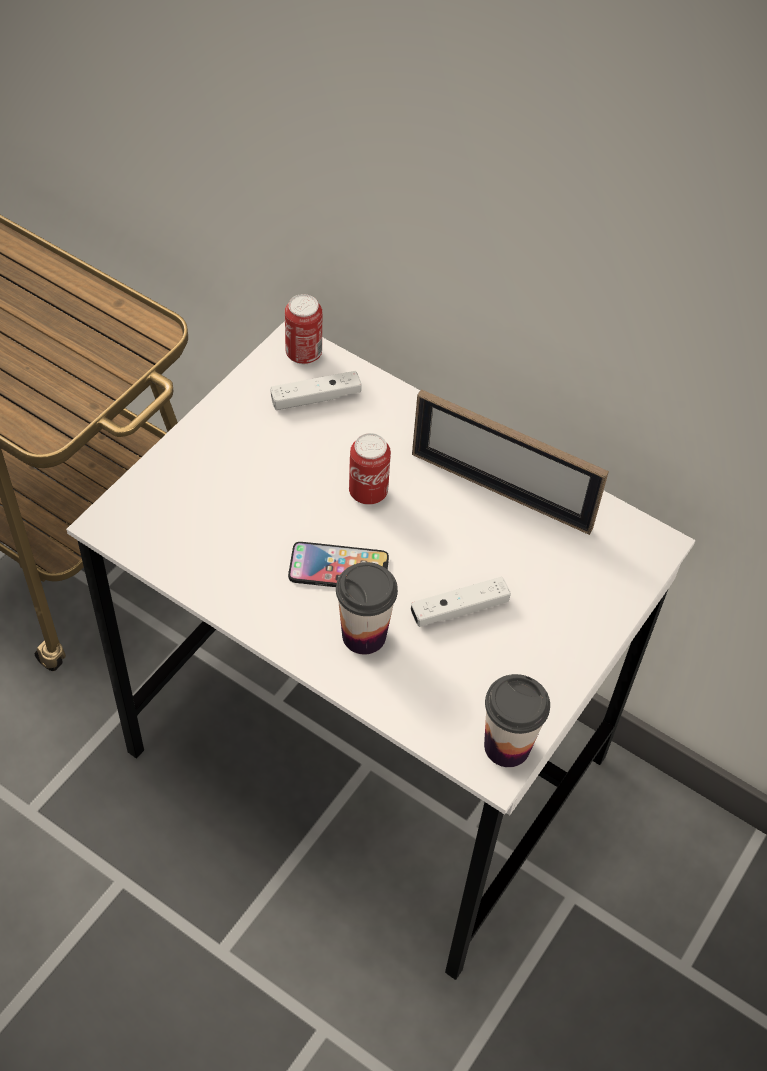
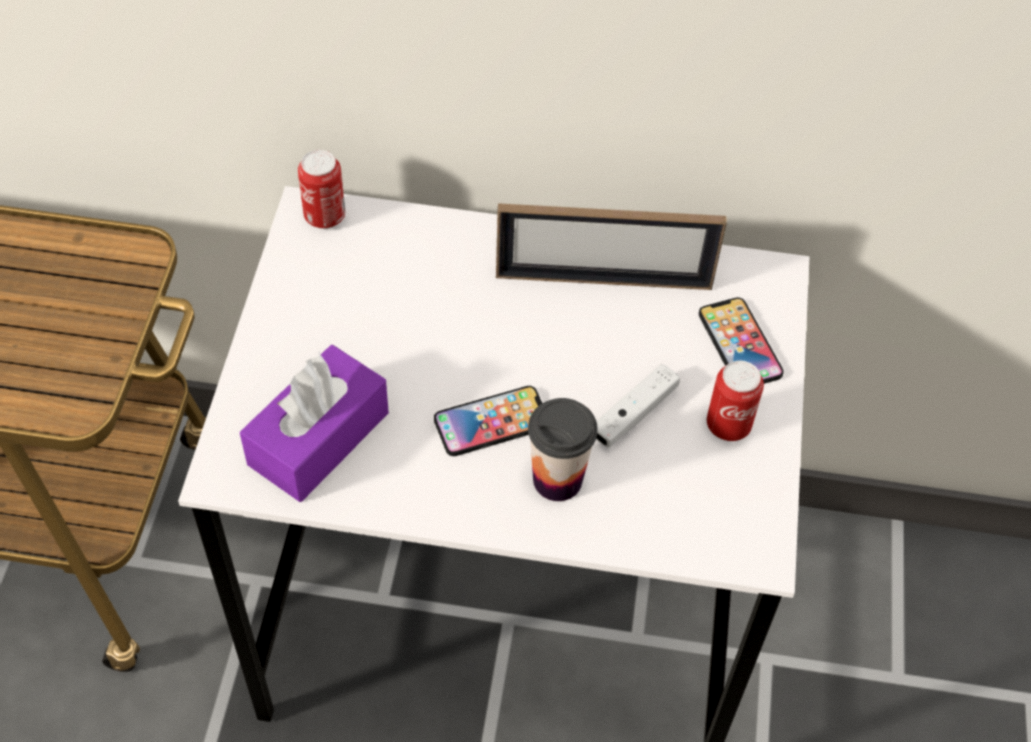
camera: 25 degrees left, 0 degrees up
(196, 525) = (318, 438): none -> purple tissue box
(316, 398) = (364, 257): white game controller -> none
(368, 492) = (475, 333): can -> can (728, 426)
(507, 746) = (759, 529): cup -> none
(585, 589) = (739, 344): none -> phone

